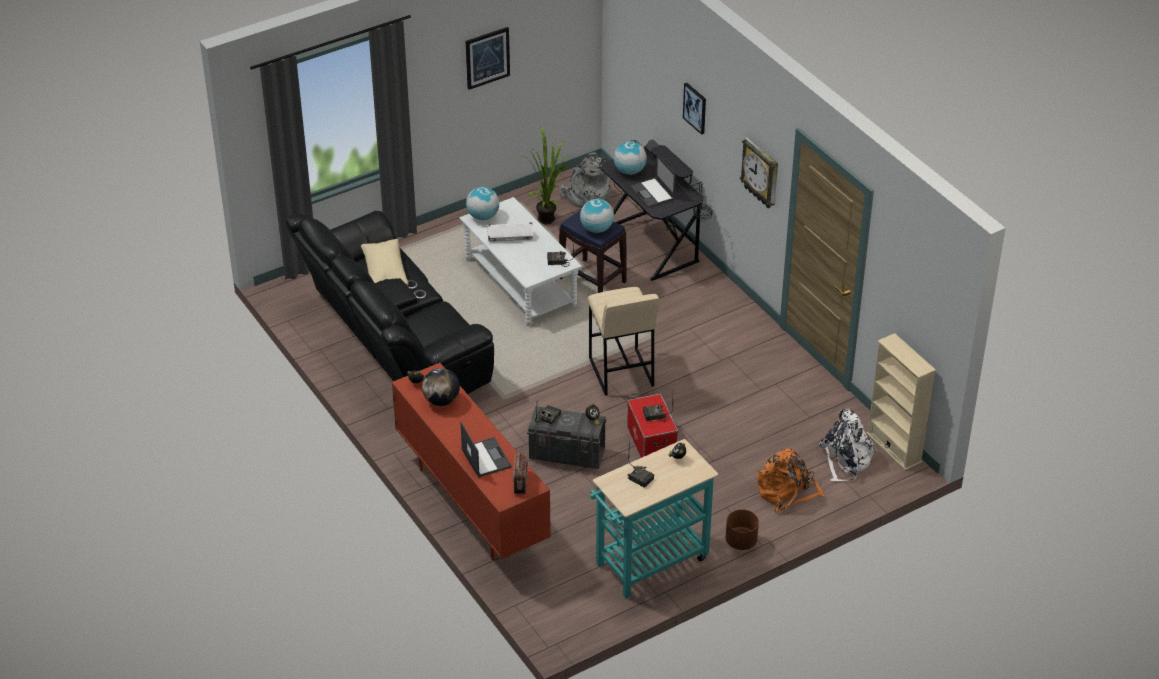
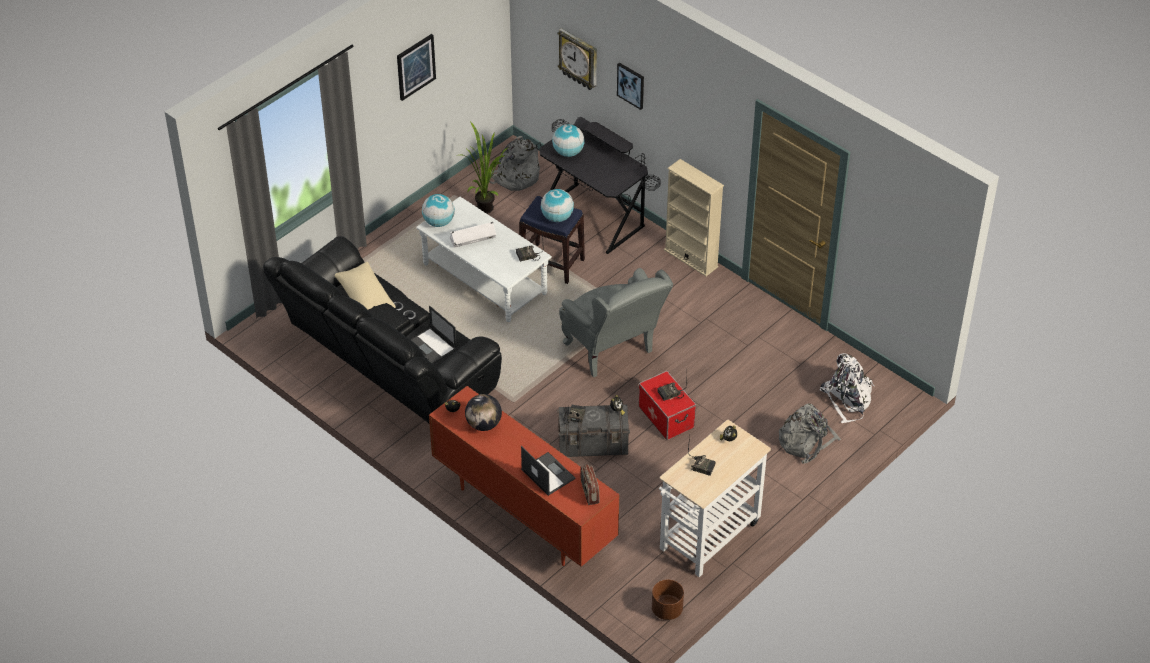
camera: 15 degrees left, 5 degrees up
(621, 373) = (614, 353): beige stool -> grey armchair
(650, 562) = (708, 537): turquoise cart -> white cart
(652, 193) = (598, 172): laptop -> laptop (432, 346)
(741, 541) = (782, 499): brown planter -> brown planter (666, 609)
(761, 173) = (714, 142): wall clock -> wall clock (579, 59)
(786, 492) = (806, 442): orange backpack -> grey backpack
(894, 448) = (886, 379): beige bookcase -> beige bookcase (691, 258)

